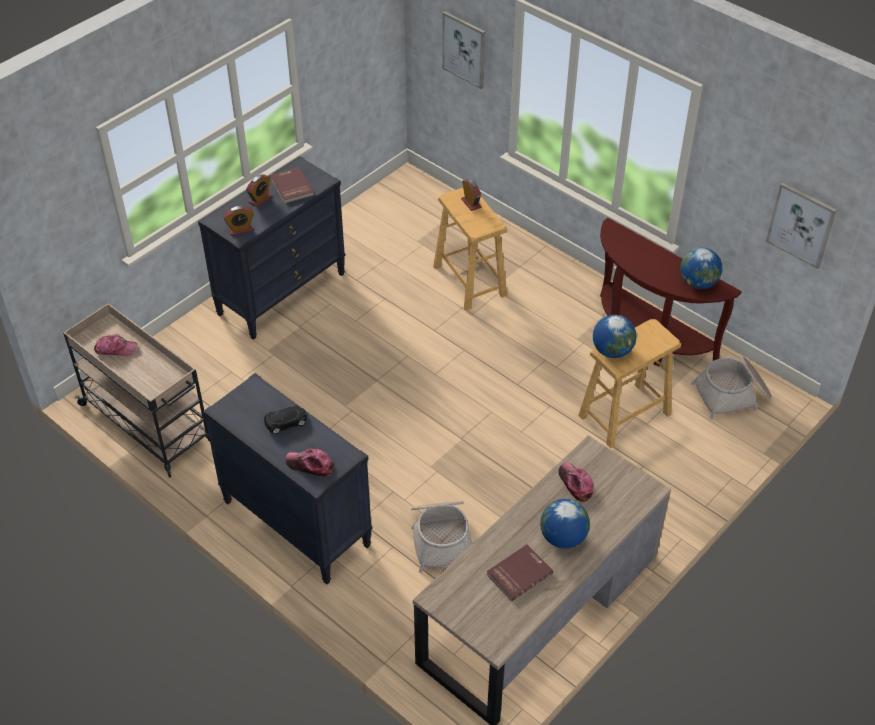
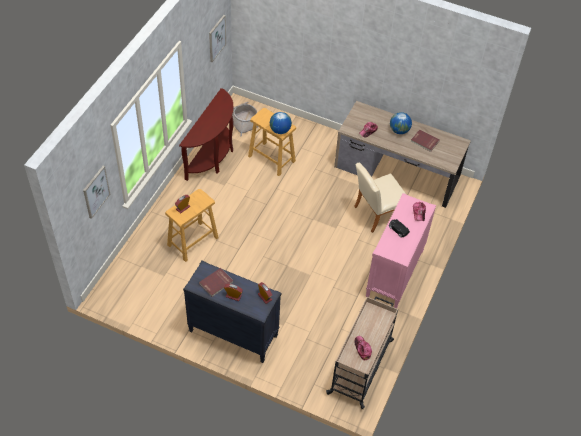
camera: 110 degrees left, 5 degrees up
(295, 523) = (395, 274): black dresser -> pink dresser
(441, 538) = (376, 214): basket -> beige chair
(698, 283) = (221, 103): globe -> none

